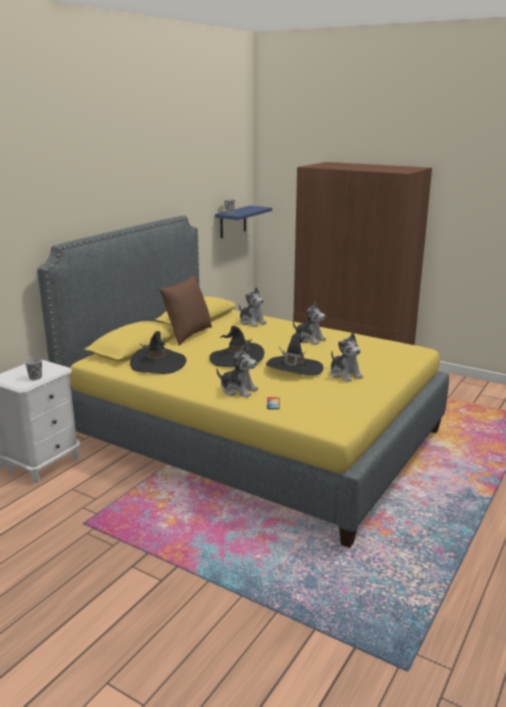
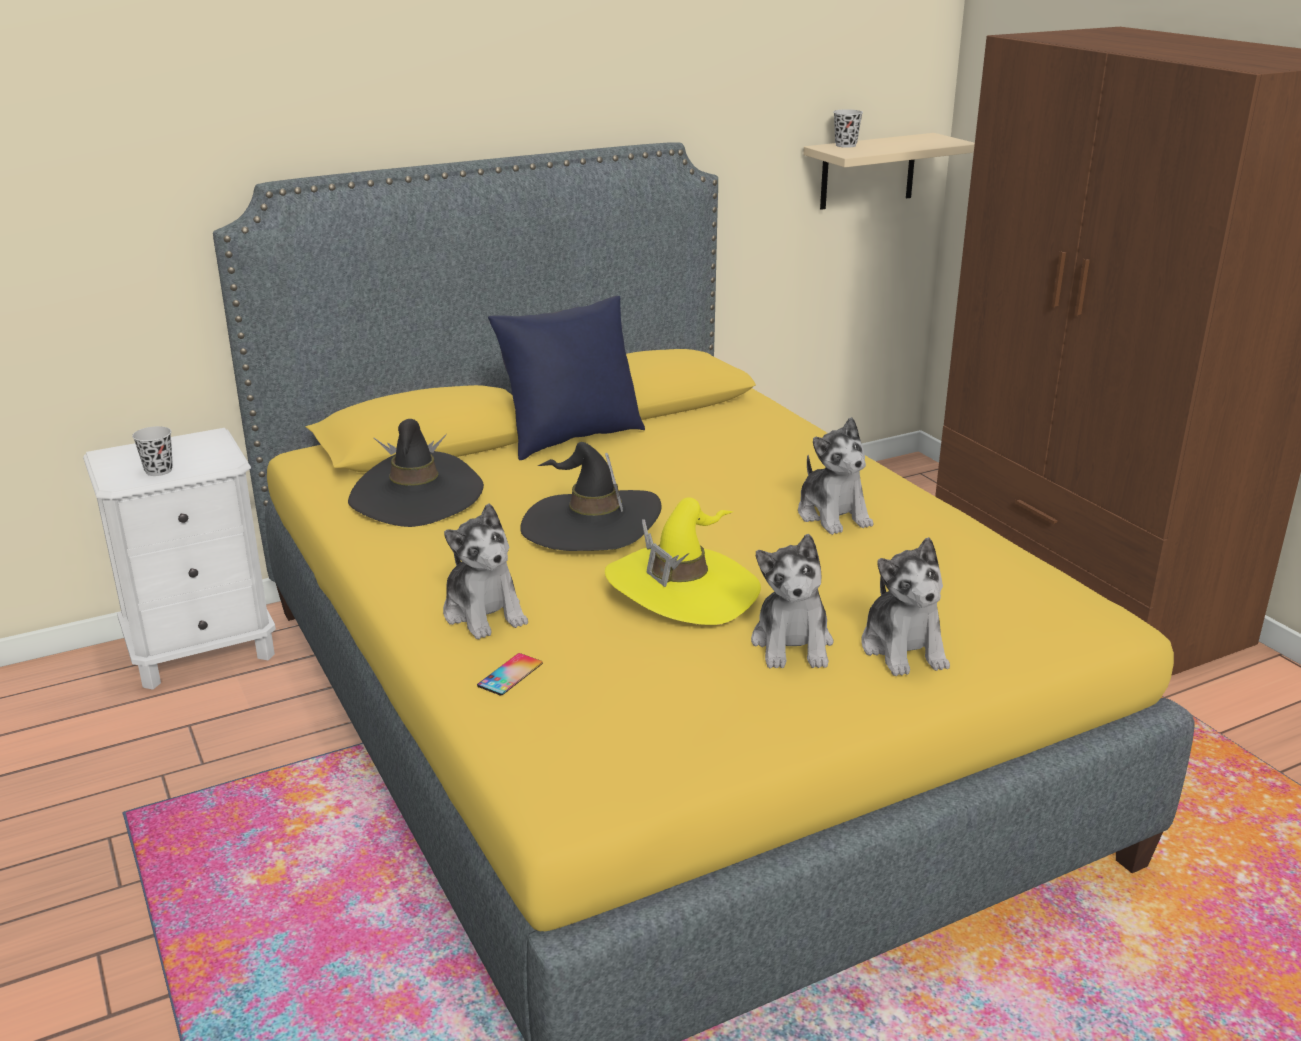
camera: 30 degrees right, 5 degrees up
(187, 335) = (571, 438): brown pillow -> blue pillow
(233, 222) = (868, 171): blue shelf -> beige shelf
(252, 322) = (755, 436): plush toy -> plush toy (903, 649)
(294, 368) = (682, 589): black hat -> yellow hat

